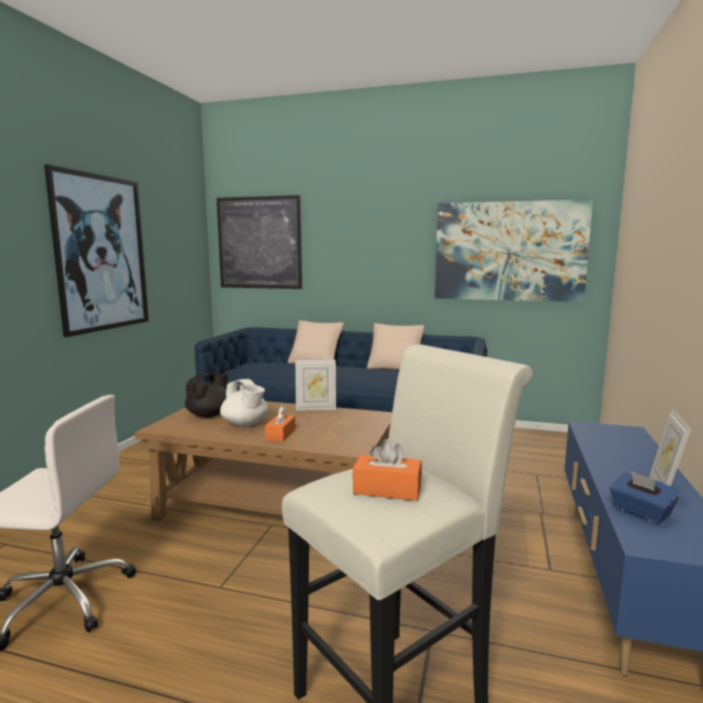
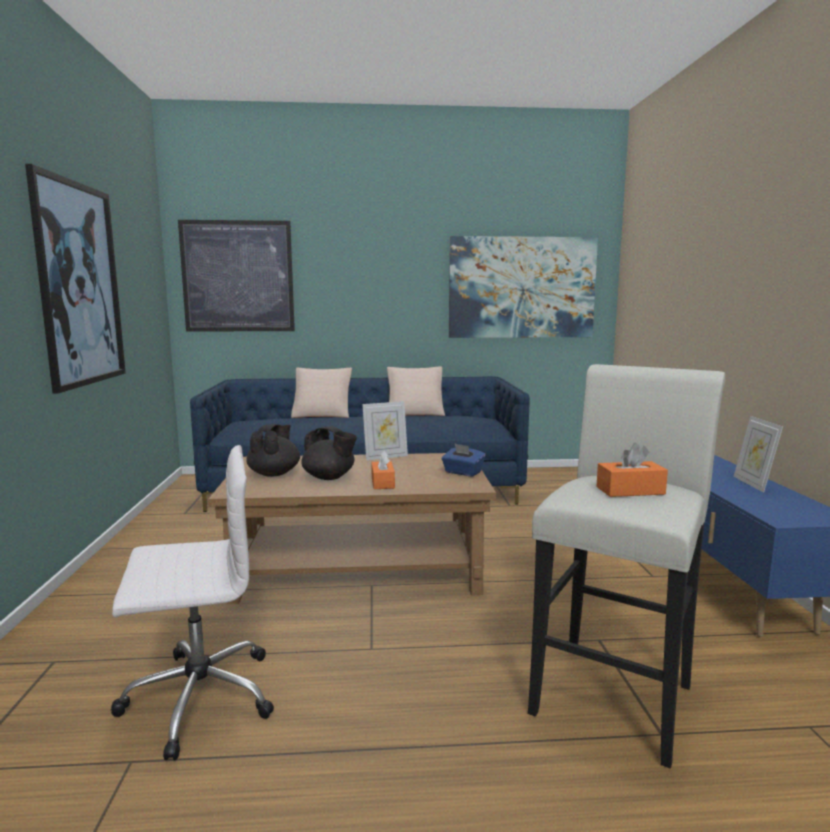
camera: 20 degrees left, 0 degrees up
(245, 424) = (329, 477): white teapot -> black teapot
(640, 512) = (755, 500): blue tissue box -> blue tissue box (462, 472)

